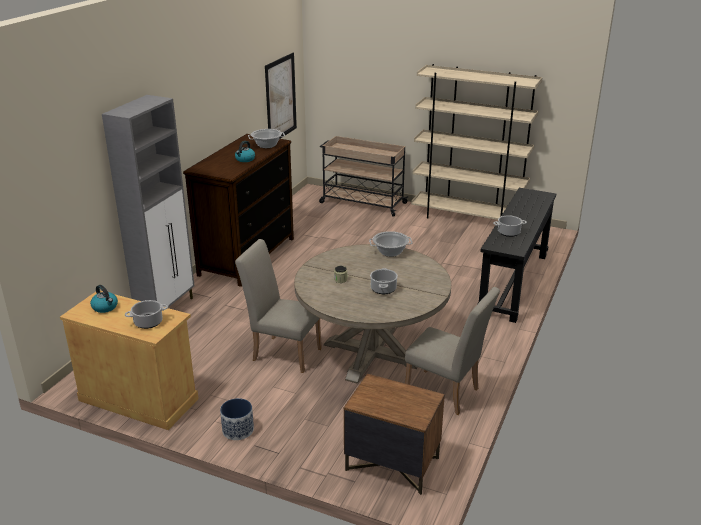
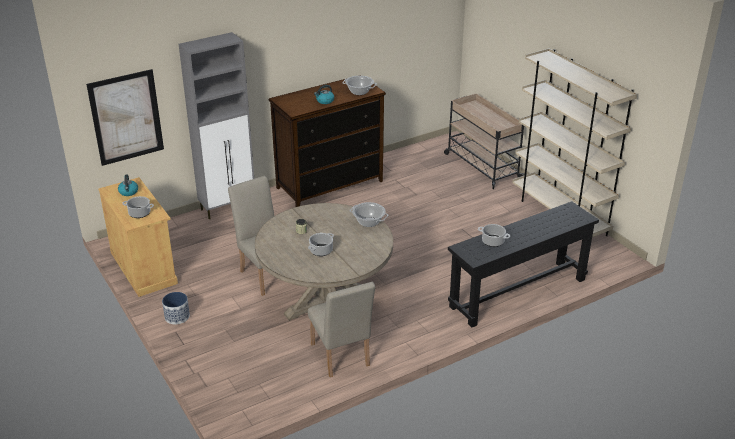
camera: 35 degrees right, 5 degrees up
(281, 98) = (421, 46): picture -> picture (126, 117)
(391, 464) = (242, 387): brown nightstand -> none

